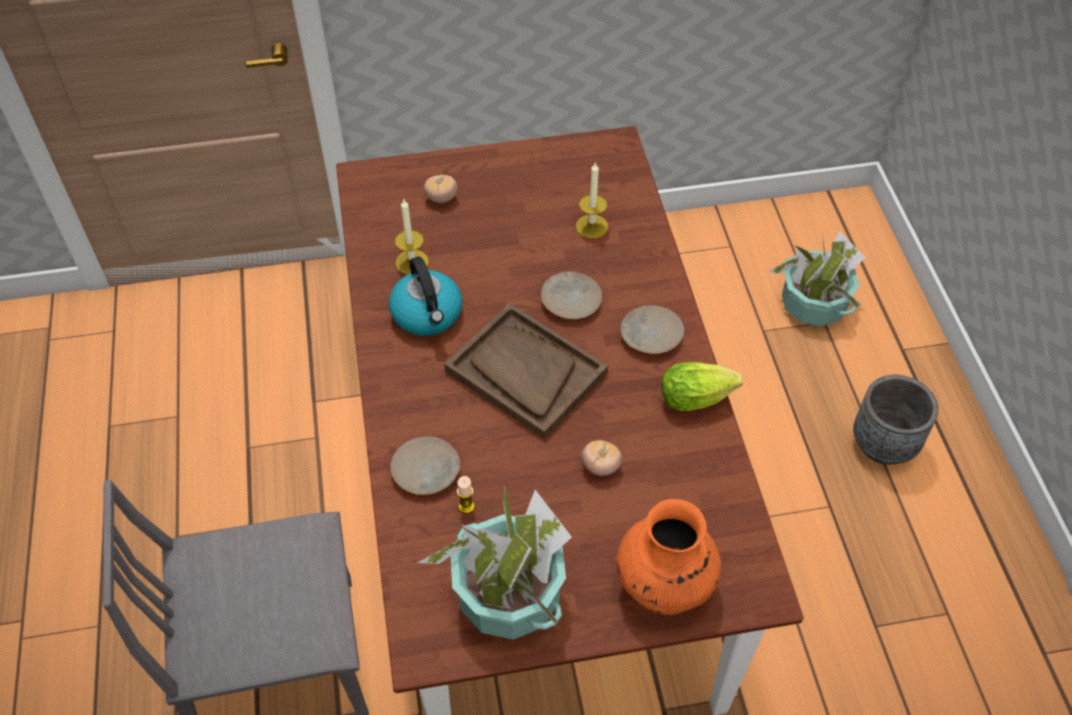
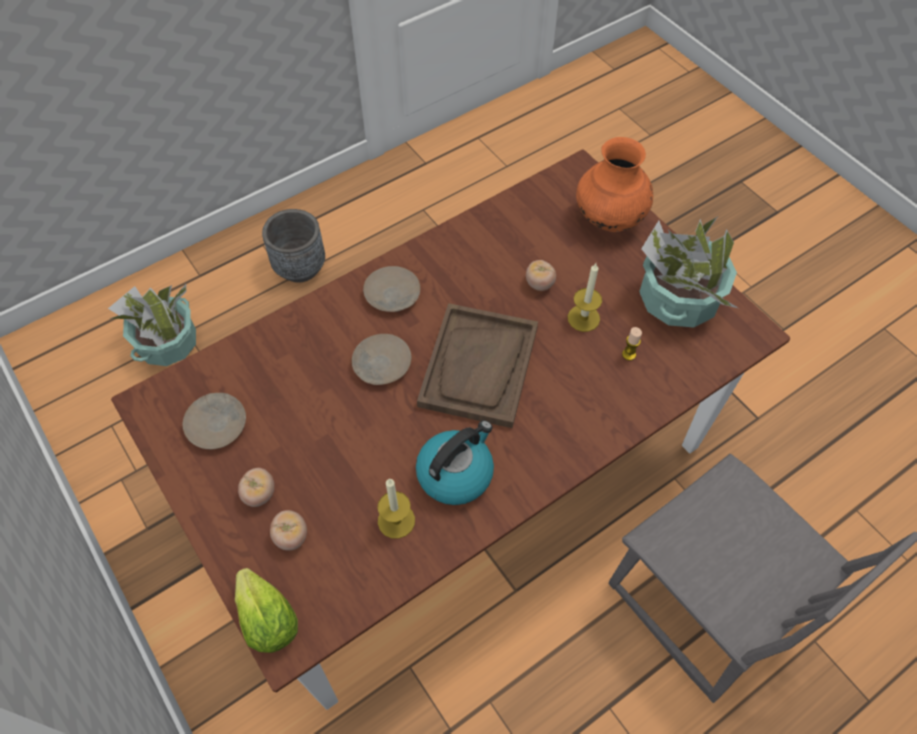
camera: 115 degrees left, 5 degrees up
(427, 471) = (616, 395): beige plate -> beige plate (217, 424)
(490, 189) = (259, 494): none -> tomato
(591, 226) = (279, 381): candle -> candle (583, 318)
(699, 398) = (440, 245): lettuce -> lettuce (266, 615)

